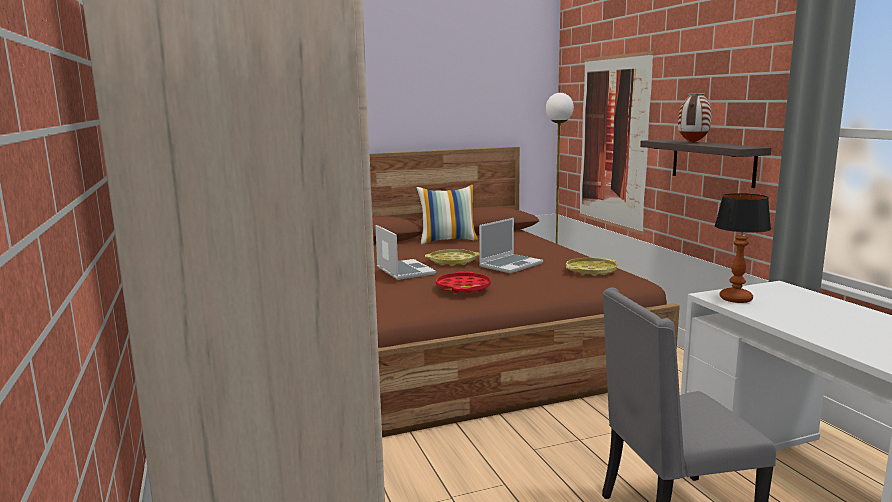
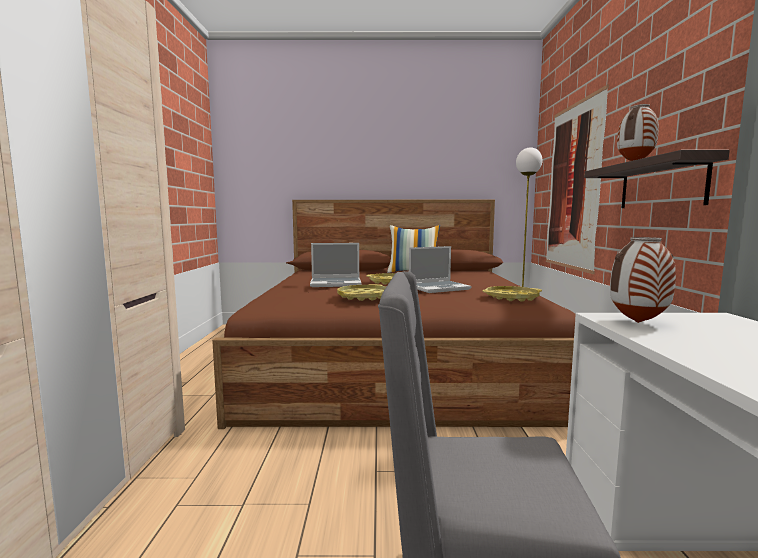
camera: 20 degrees right, 5 degrees down
(404, 271) = (336, 283): laptop -> laptop turned 90 degrees clockwise
(463, 287) = (364, 297): red tray -> yellow tray
(736, 299) = (637, 322): table lamp -> vase

